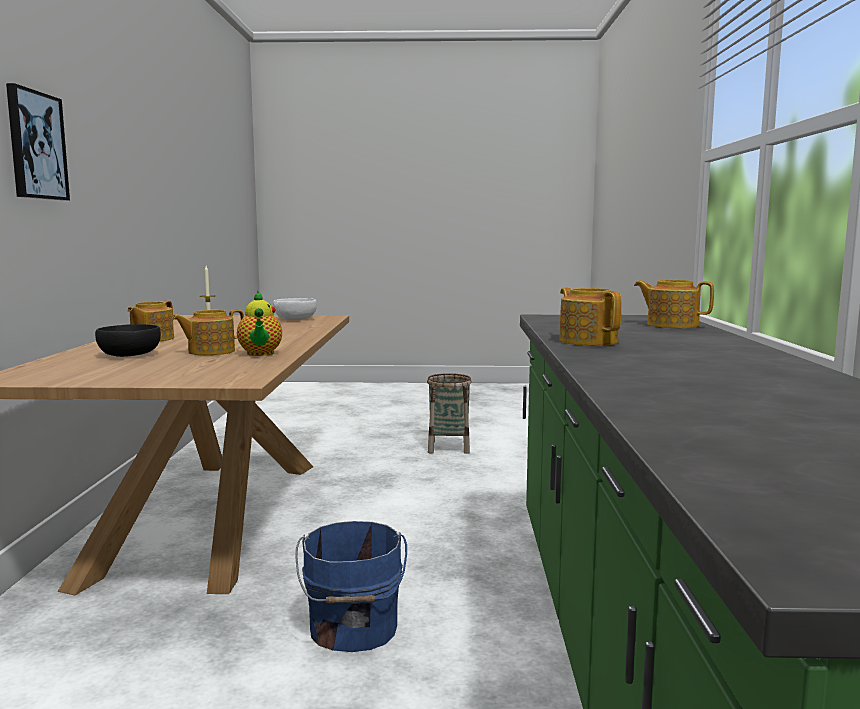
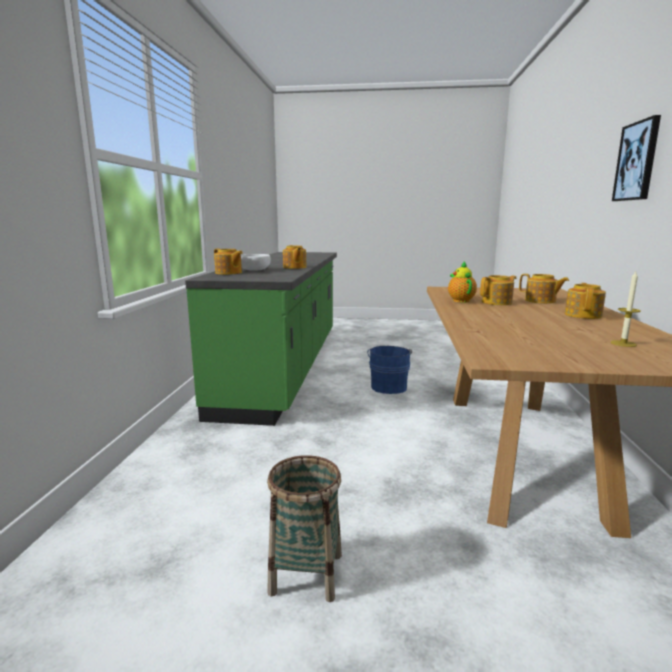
camera: 175 degrees left, 5 degrees up
(130, 355) = (541, 301): black bowl -> teapot
(296, 319) = (530, 352): white bowl -> white bowl (254, 270)

